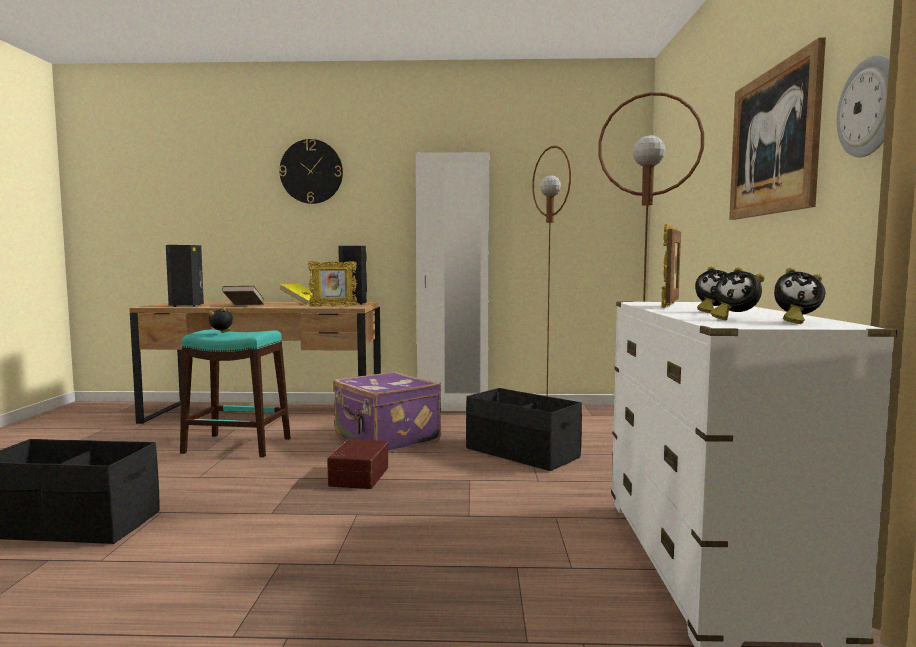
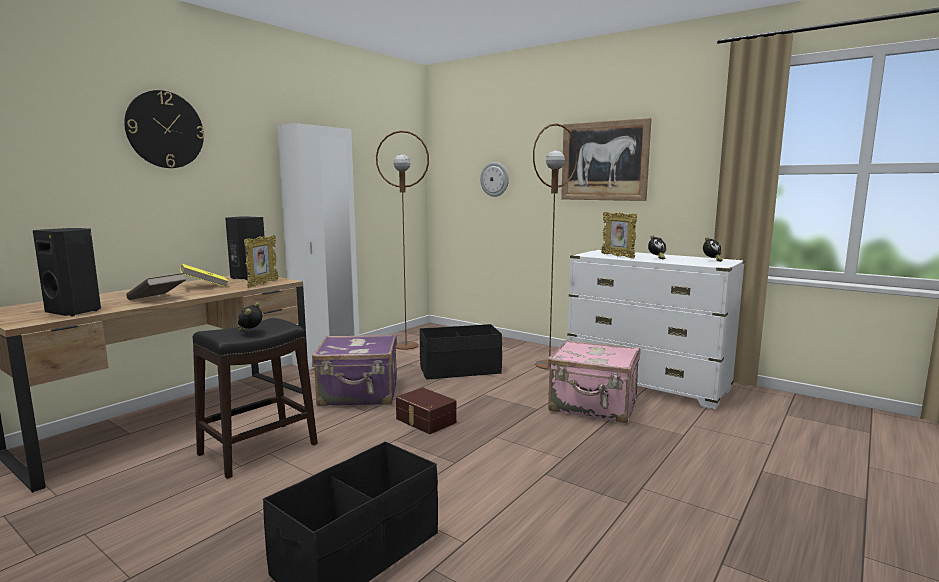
camera: 55 degrees left, 5 degrees up
(237, 446) = (259, 449): turquoise stool -> black stool
(533, 546) = (593, 406): none -> pink suitcase
(734, 319) = (692, 261): alarm clock -> none
(870, 107) = (687, 160): wall clock -> wall clock (495, 179)

